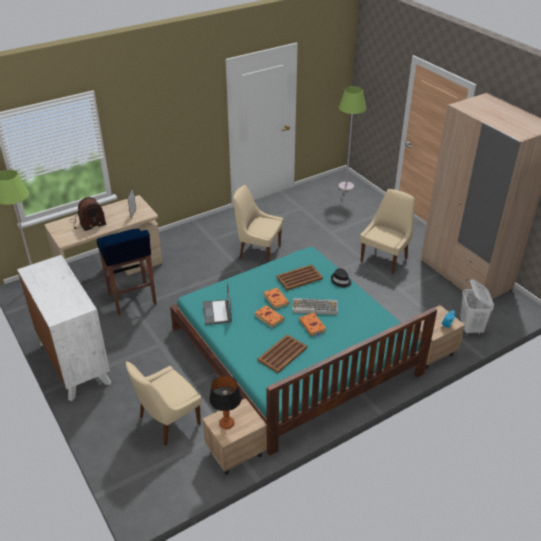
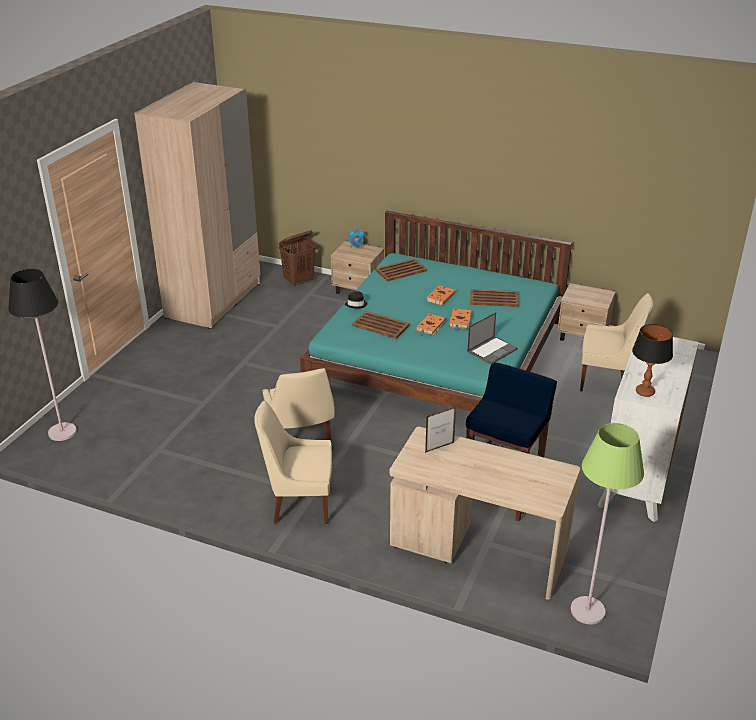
camera: 125 degrees left, 5 degrees down
(87, 222) = (506, 477): radio -> none
(227, 424) = (595, 297): table lamp -> table lamp (645, 392)
(314, 307) = (414, 304): keyboard -> none
(346, 186) = (62, 432): green floor lamp -> black floor lamp
(376, 327) = (401, 270): none -> brown tray
(385, 259) = (228, 350): beige chair -> beige chair (299, 503)
(471, 328) = (299, 281): white laundry basket -> brown laundry basket

